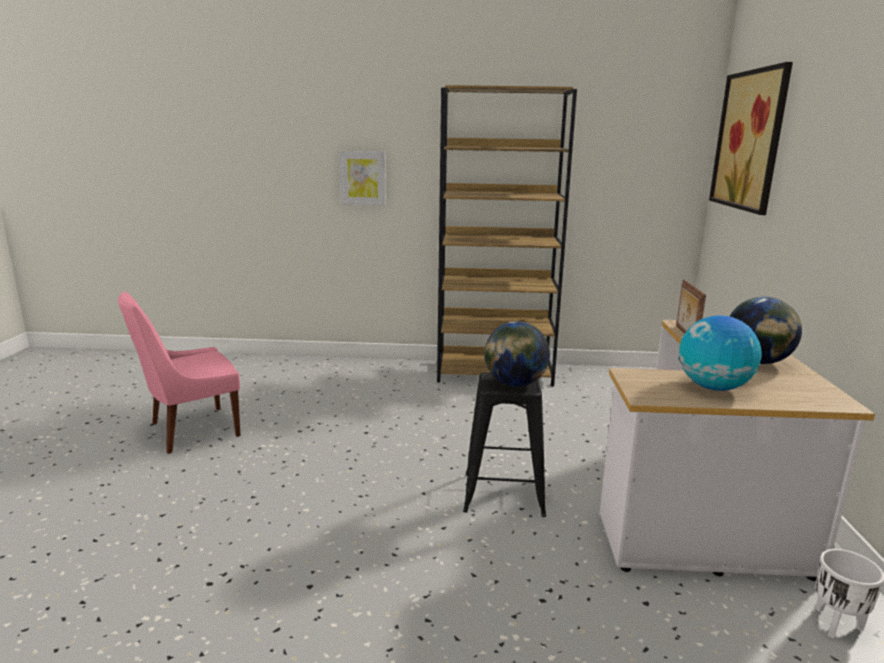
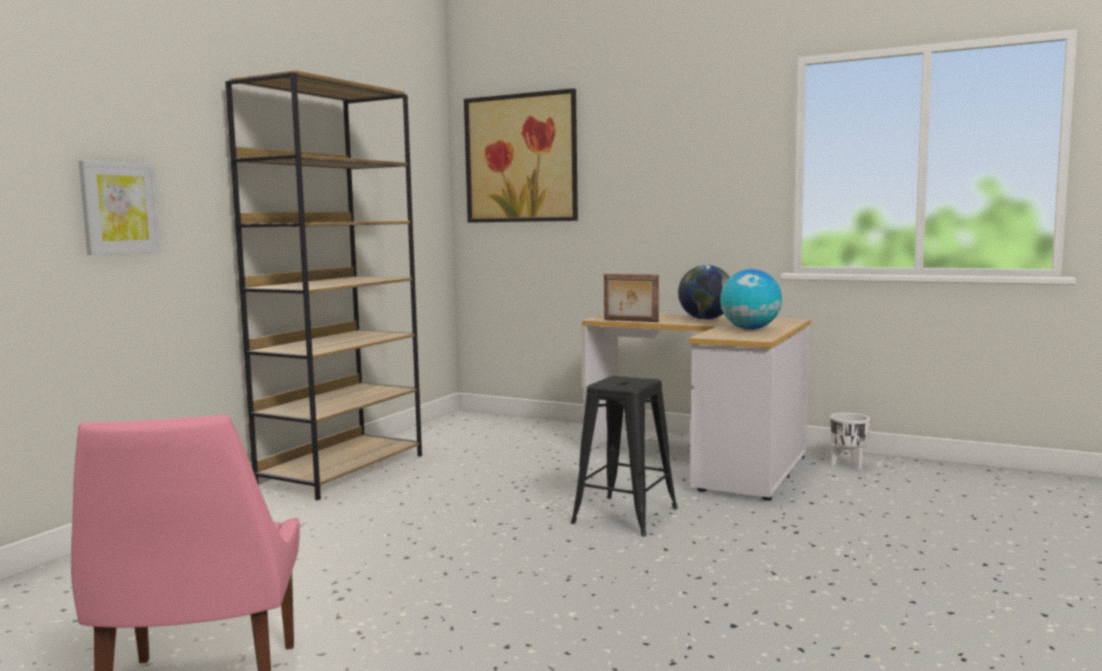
camera: 65 degrees left, 10 degrees down
(514, 384) = (630, 381): globe -> none

